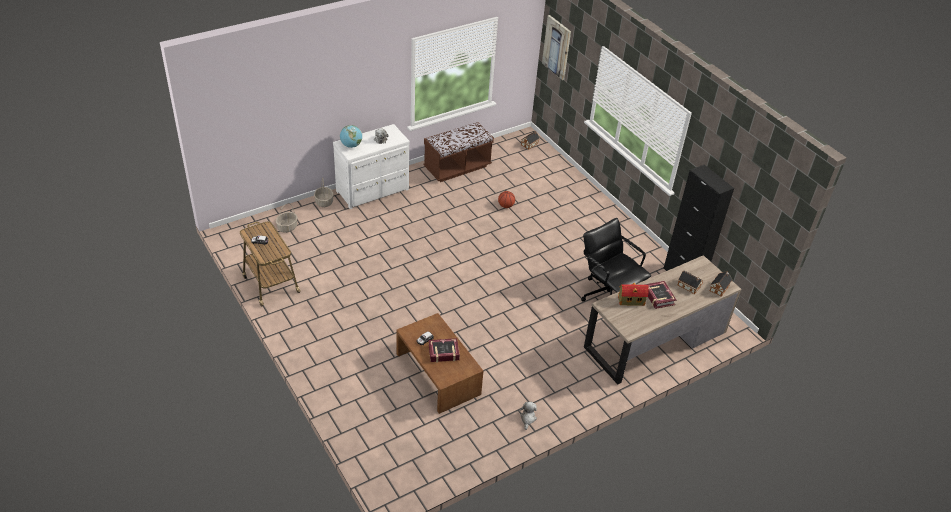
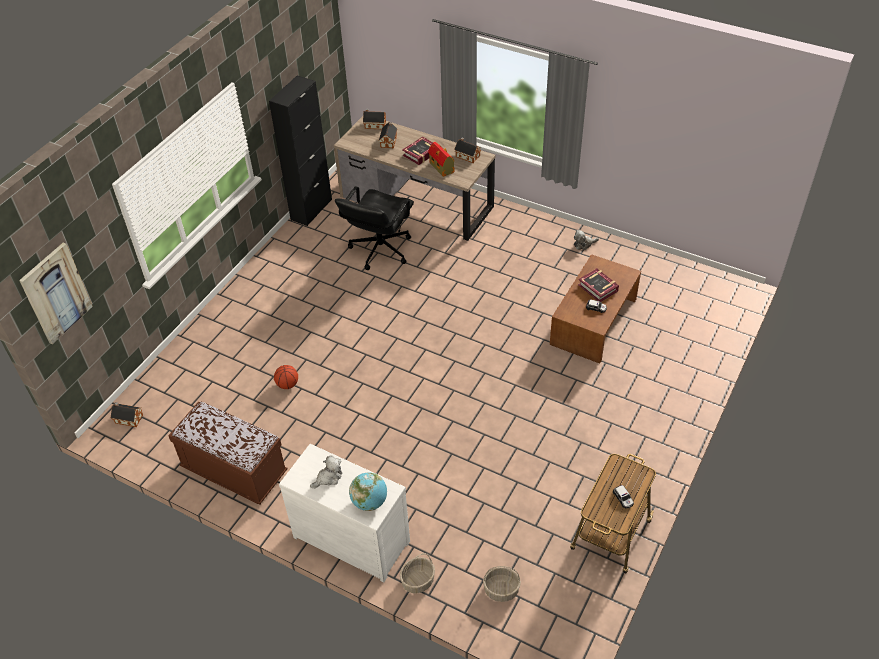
camera: 115 degrees left, 5 degrees up
(638, 323) = (467, 155): none -> toy house

